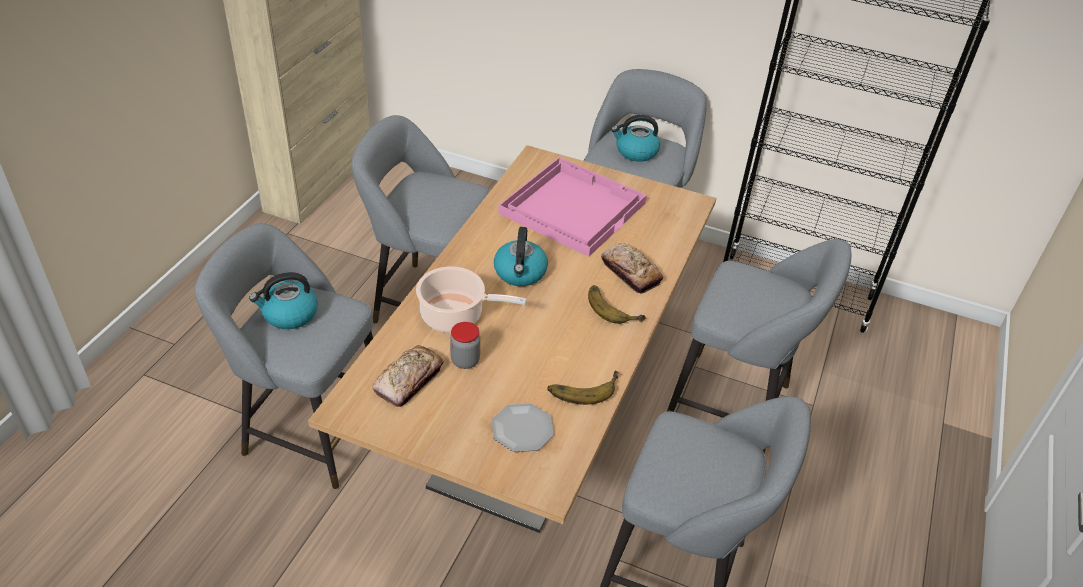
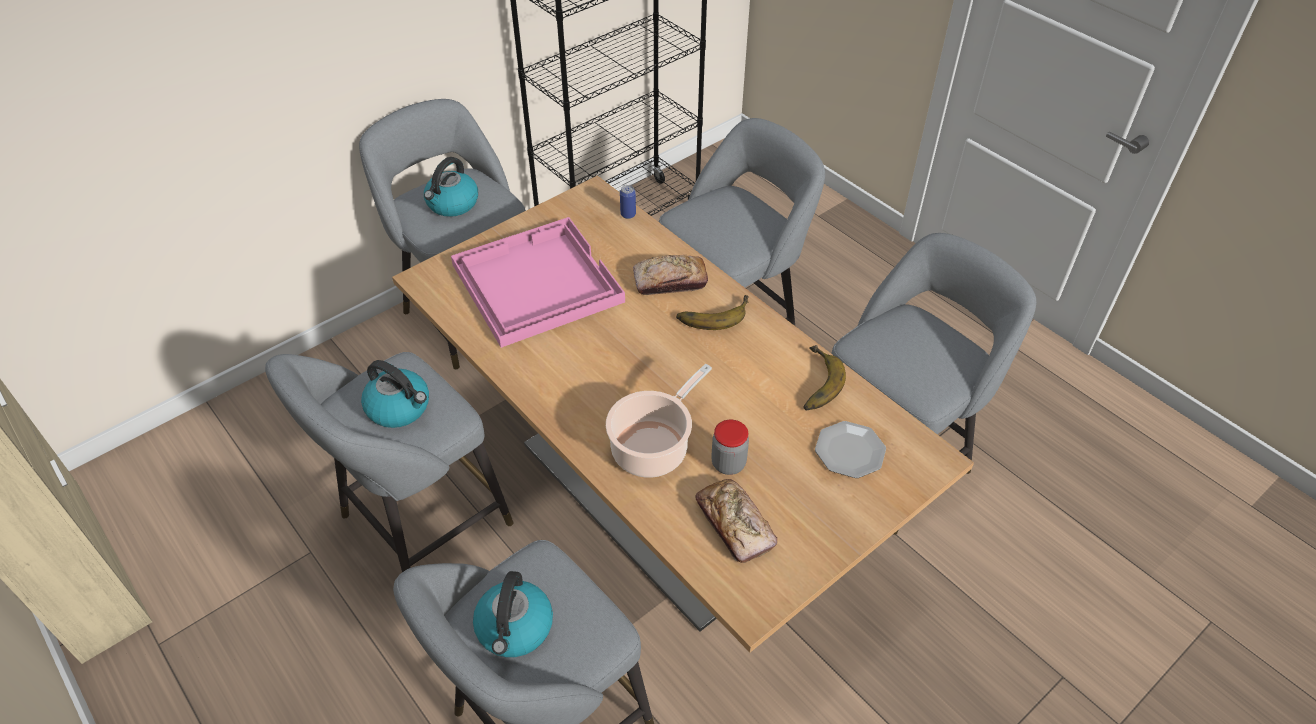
camera: 60 degrees left, 5 degrees up
(520, 273) = (616, 366): kettle -> kettle (400, 408)
(685, 227) = (628, 214): none -> can

